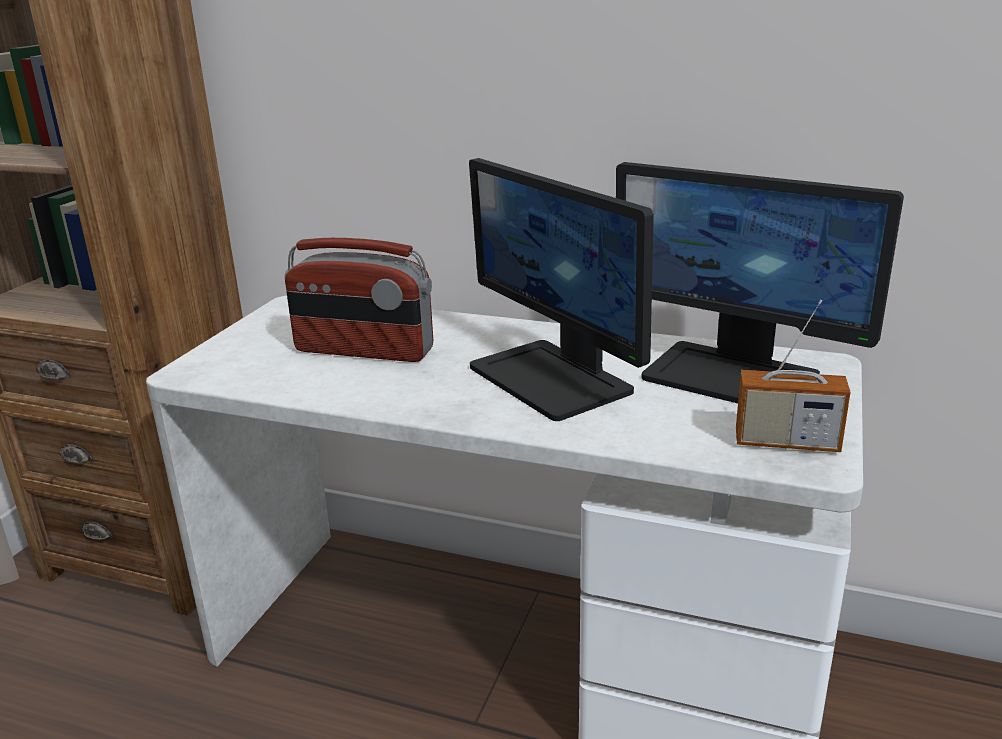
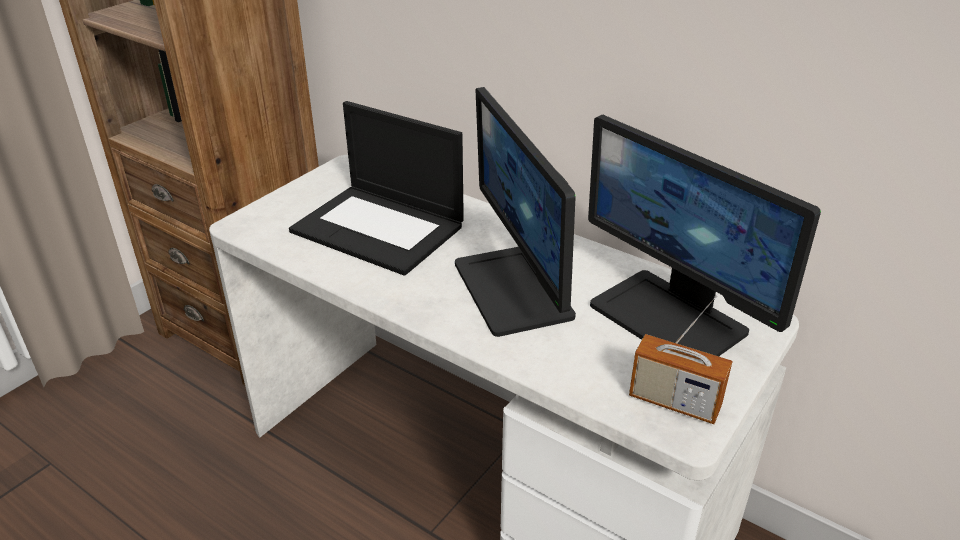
camera: 15 degrees right, 10 degrees up
(363, 351) = (380, 228): radio -> laptop

